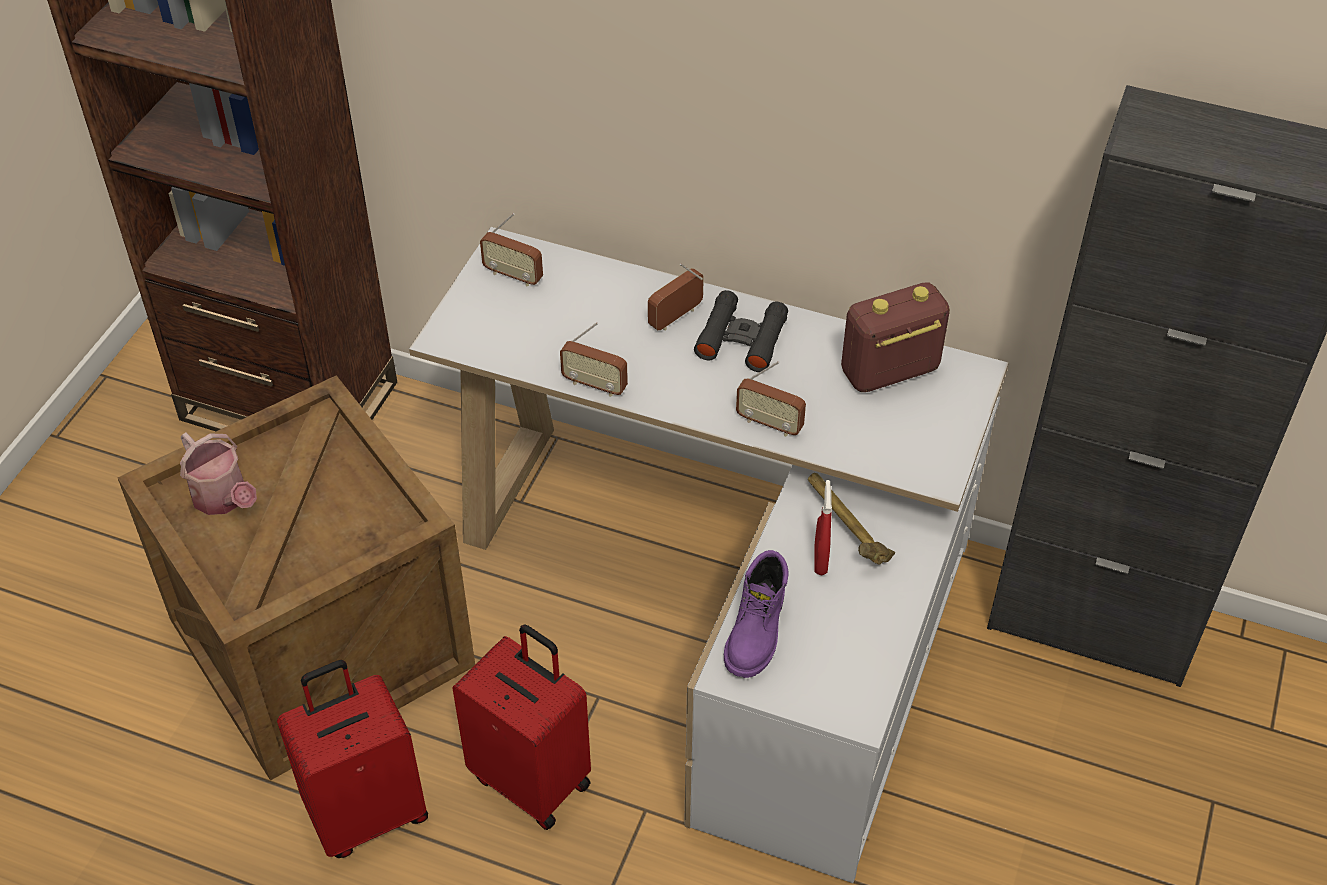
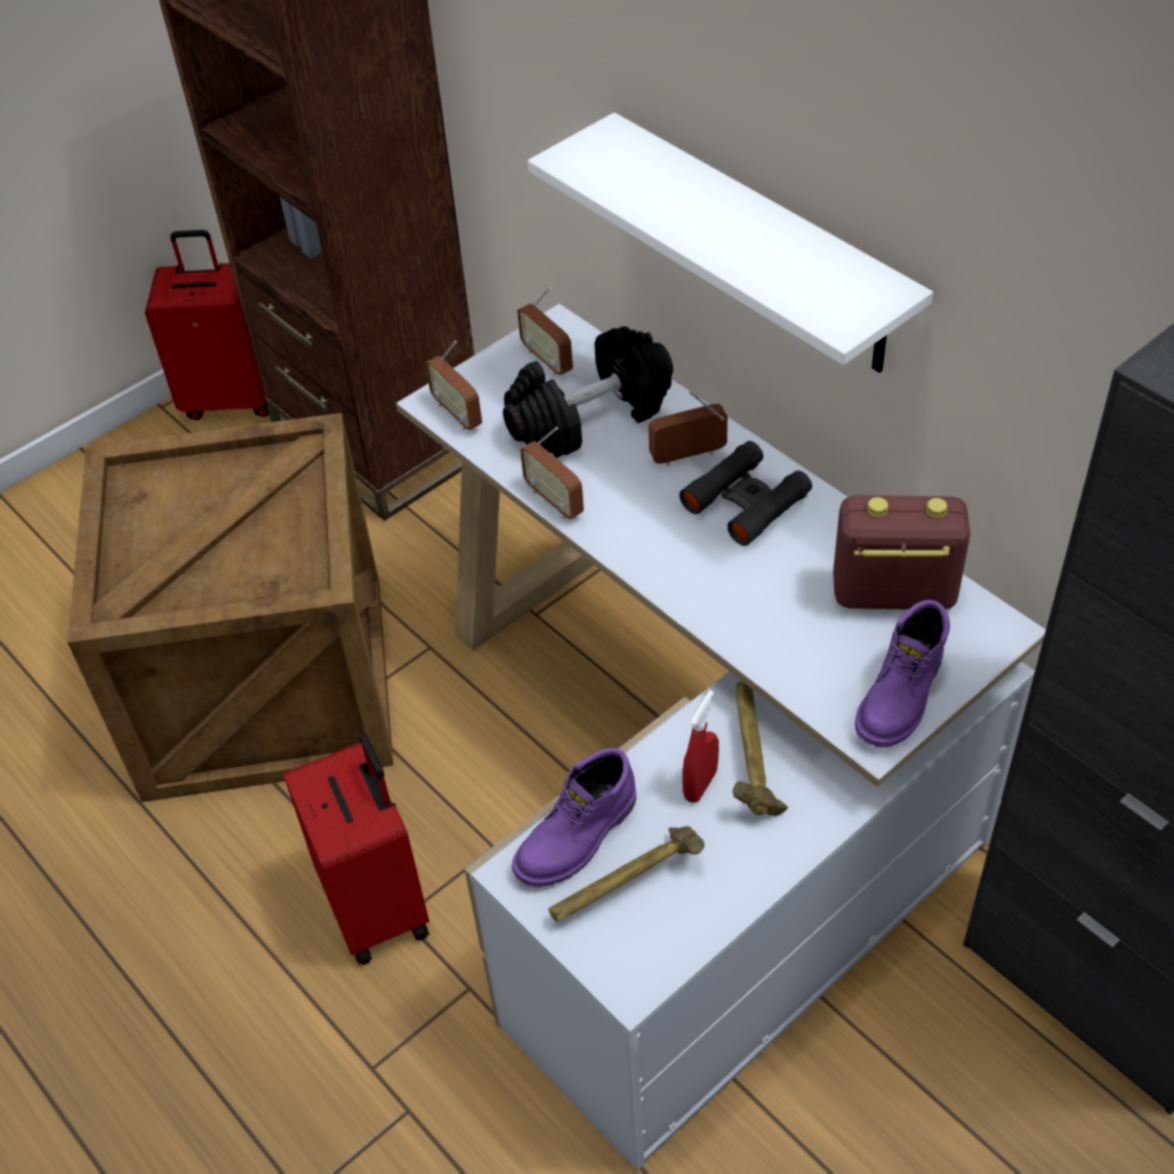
camera: 30 degrees right, 0 degrees up
(224, 499) = (167, 500): watering can -> none
(367, 812) = (206, 871): red suitcase -> red suitcase (230, 398)
(578, 310) = (590, 416): none -> black dumbbell
(710, 133) = (760, 246): none -> white shelf
(769, 424) = (715, 606): radio -> radio (457, 413)
(813, 652) = (625, 886): none -> hammer
(940, 442) = (902, 697): none -> purple boot

